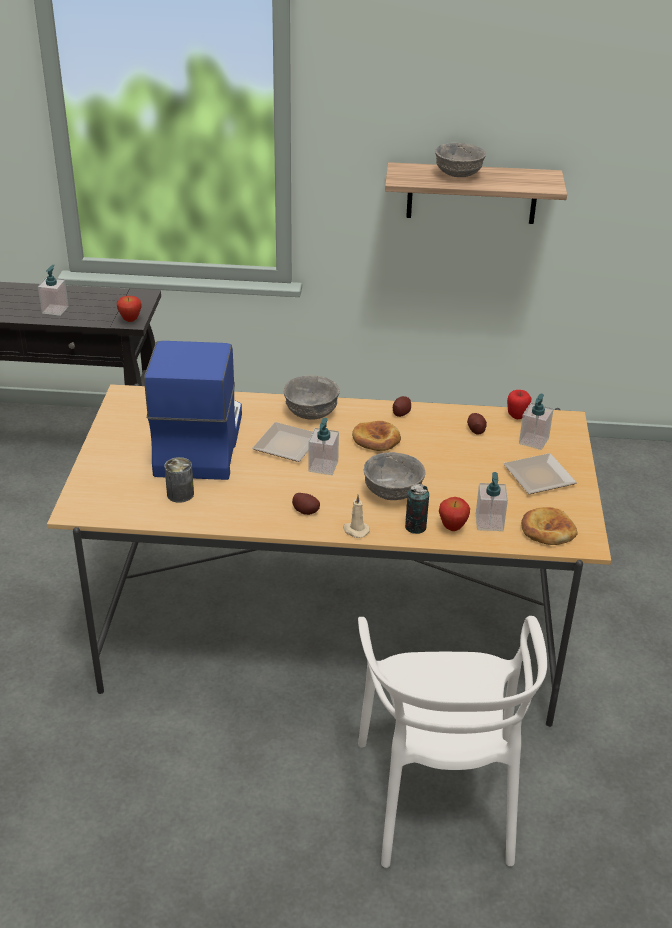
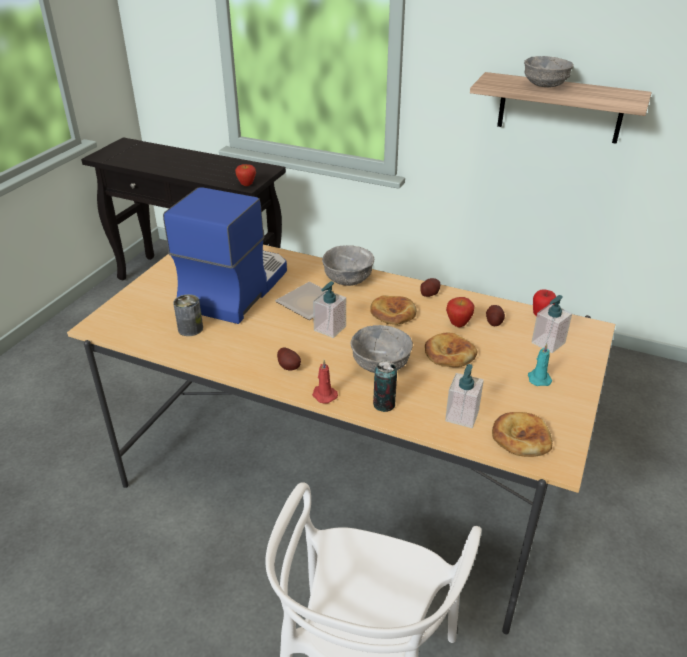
camera: 20 degrees right, 0 degrees up
(55, 309) = (196, 170): soap dispenser -> none
(355, 530) = (323, 395): beige candle -> red candle
(450, 469) = (449, 354): none -> bread
(452, 528) = (421, 413): apple -> apple (458, 324)
(539, 475) = (538, 378): plate -> turquoise candle

